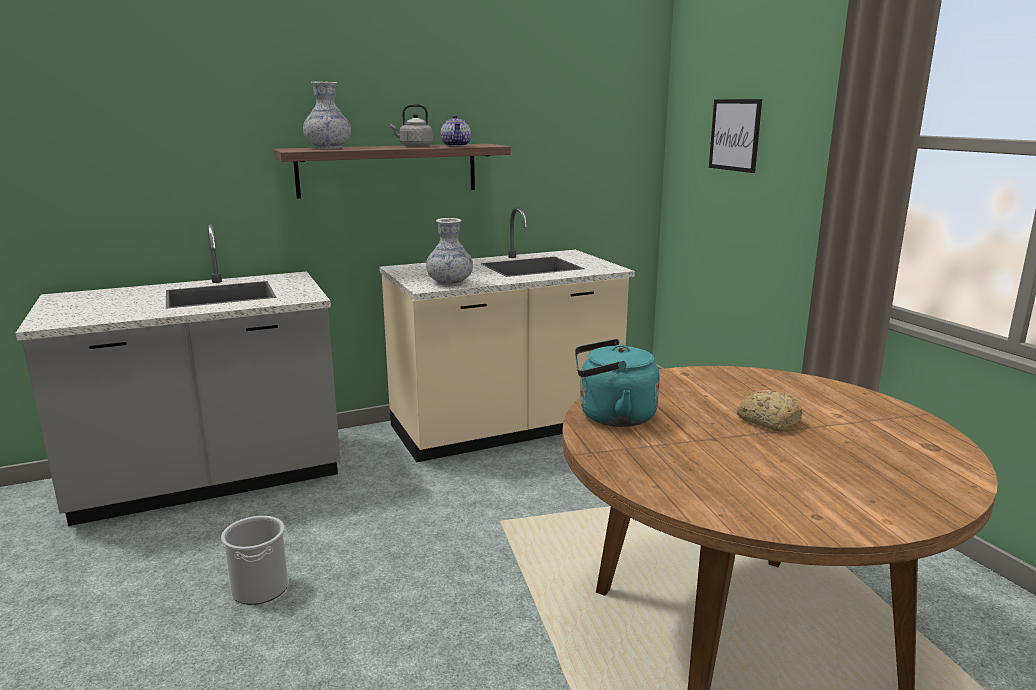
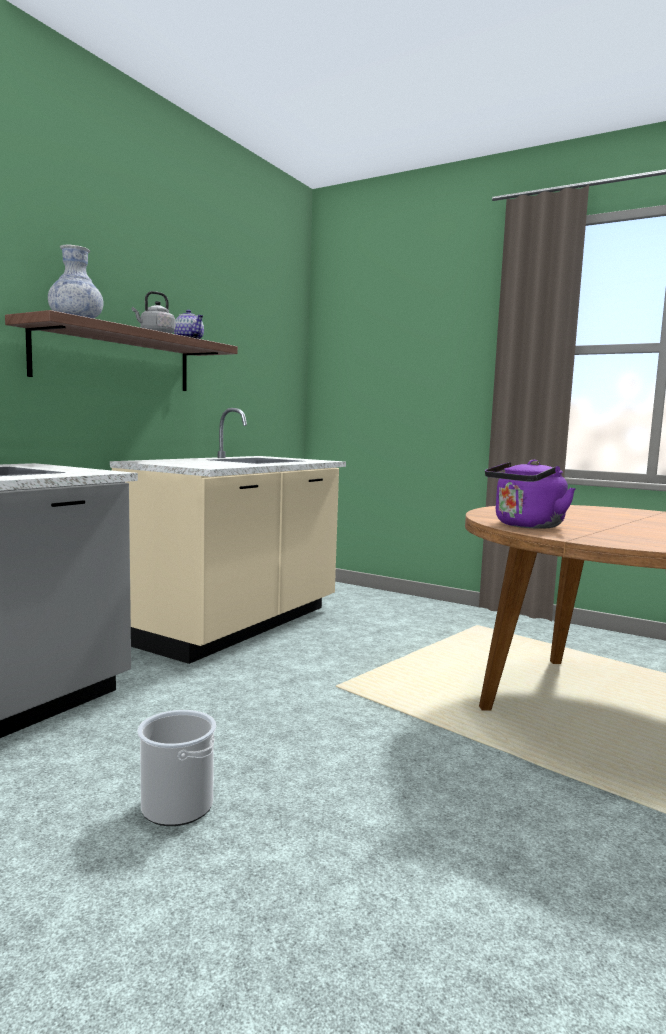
camera: 35 degrees left, 10 degrees down
(450, 283) = (220, 465): vase -> none
(612, 417) = (526, 526): turquoise kettle -> purple kettle
(735, 135) = (388, 358): picture -> none
(767, 421) = (610, 519): bread -> none

